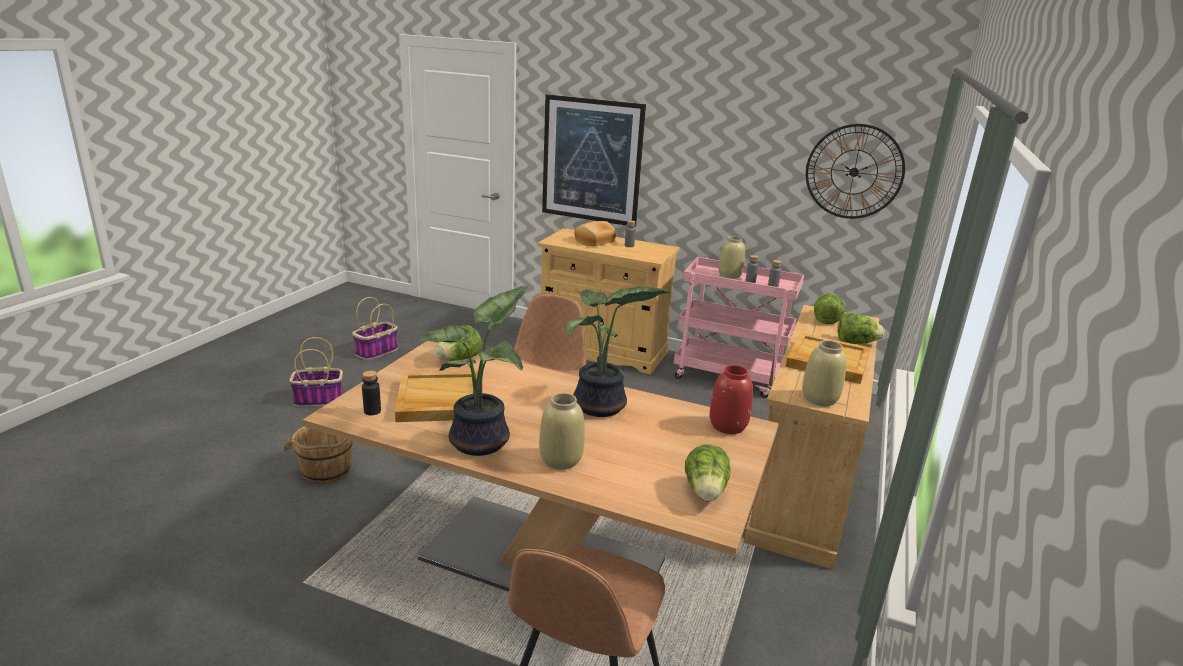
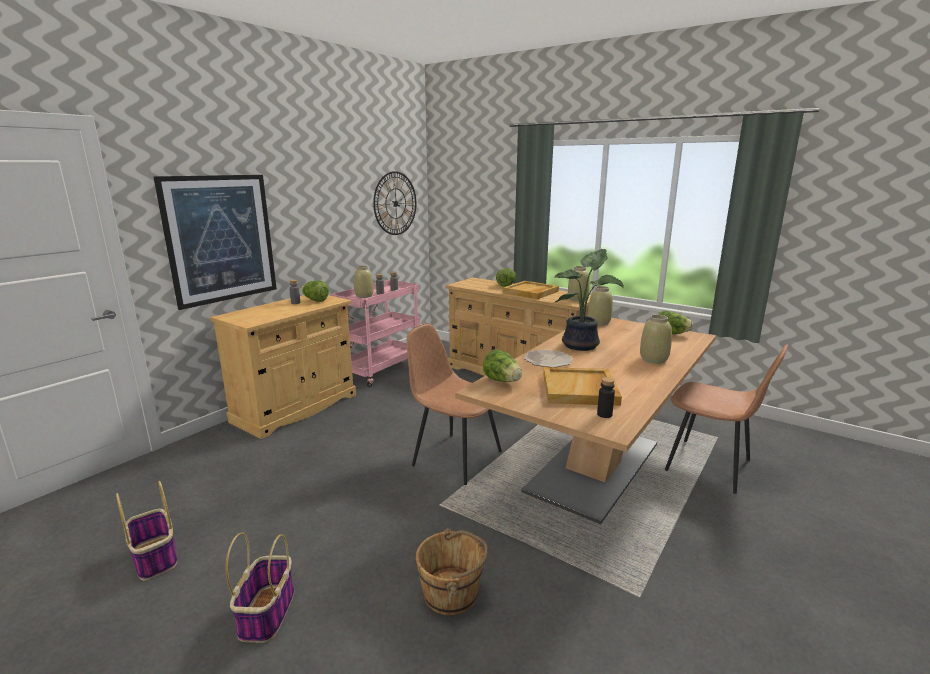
camera: 75 degrees left, 5 degrees down
(483, 442) = (640, 378): potted plant -> none
(532, 383) = (548, 360): none -> plate
(595, 242) = (271, 310): bread -> none
(727, 426) = (599, 323): red vase -> beige vase
(826, 319) = (471, 284): lettuce -> lettuce (315, 300)

